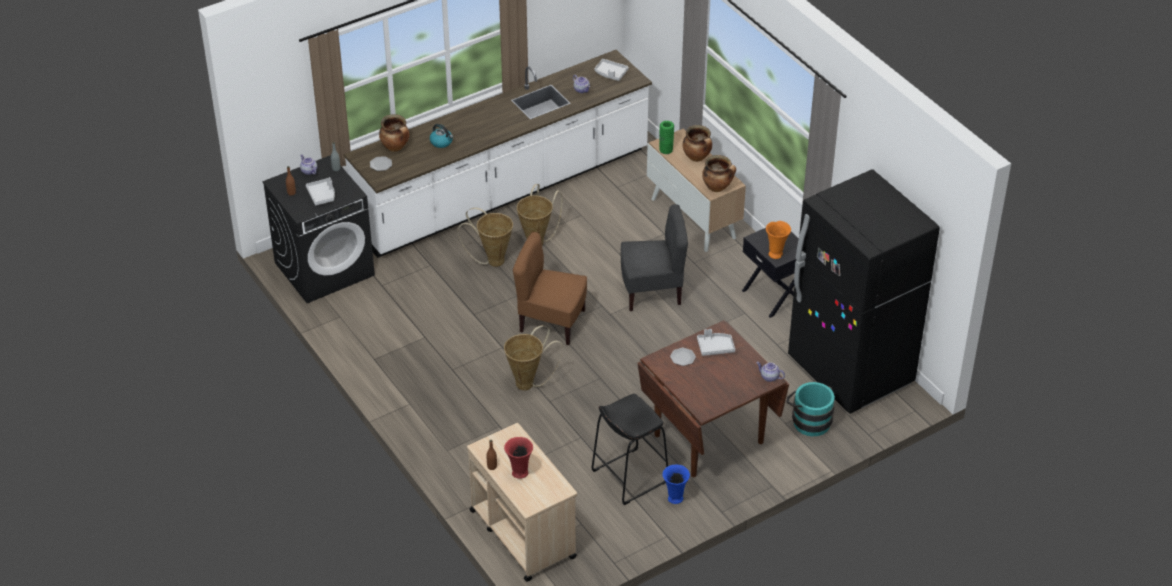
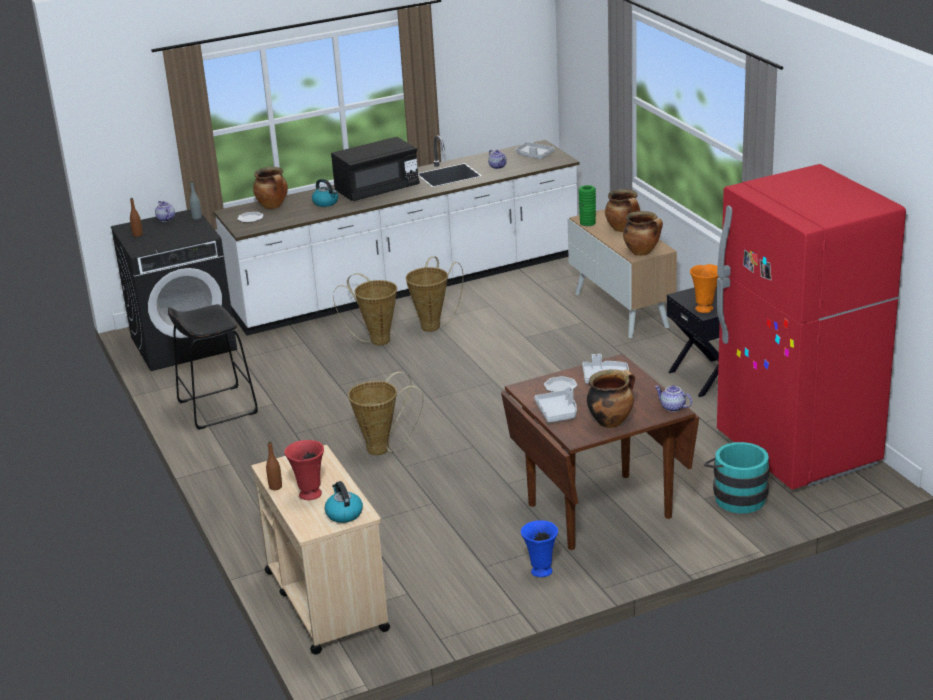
camera: 10 degrees right, 15 degrees down
(322, 195) = (170, 237): grey tray -> grey tray (558, 412)
(482, 124) = (377, 190): none -> black microwave
(549, 490) = (344, 514): none -> kettle
(551, 322) = (429, 394): brown chair -> none
(629, 476) = (485, 545): black stool -> black stool (217, 407)
(652, 291) = (557, 370): grey chair -> none
(726, 393) = (611, 421): none -> cooking pot
(850, 371) = (798, 450): black fridge -> red fridge

